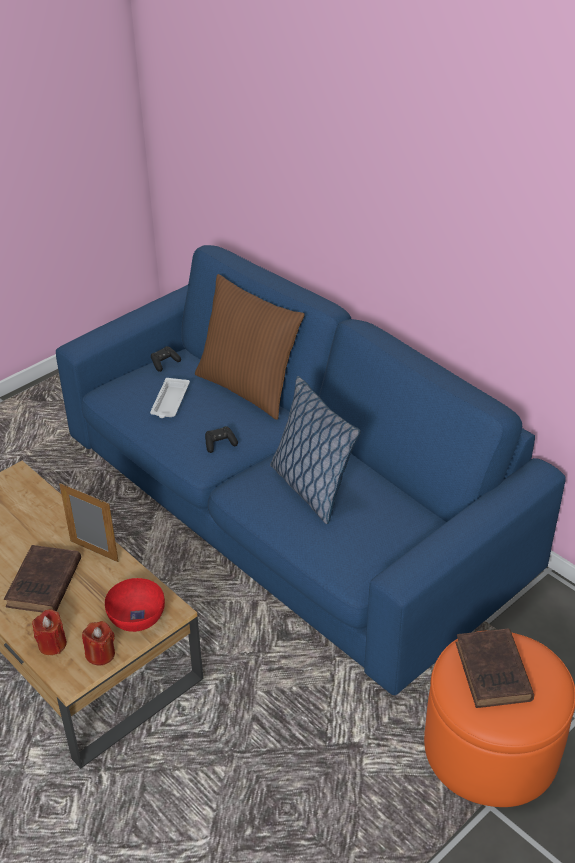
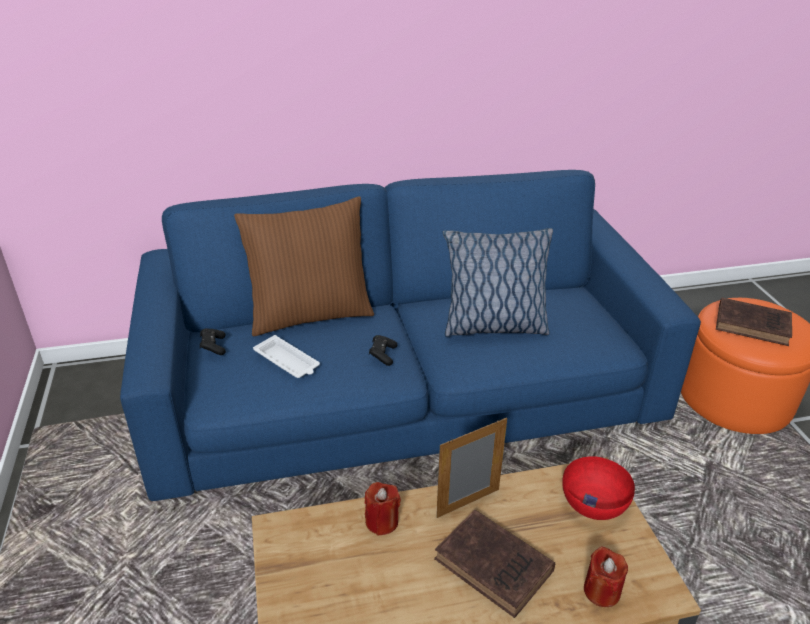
camera: 60 degrees left, 5 degrees down
(100, 654) = (636, 552): red candle -> red candle (382, 521)

